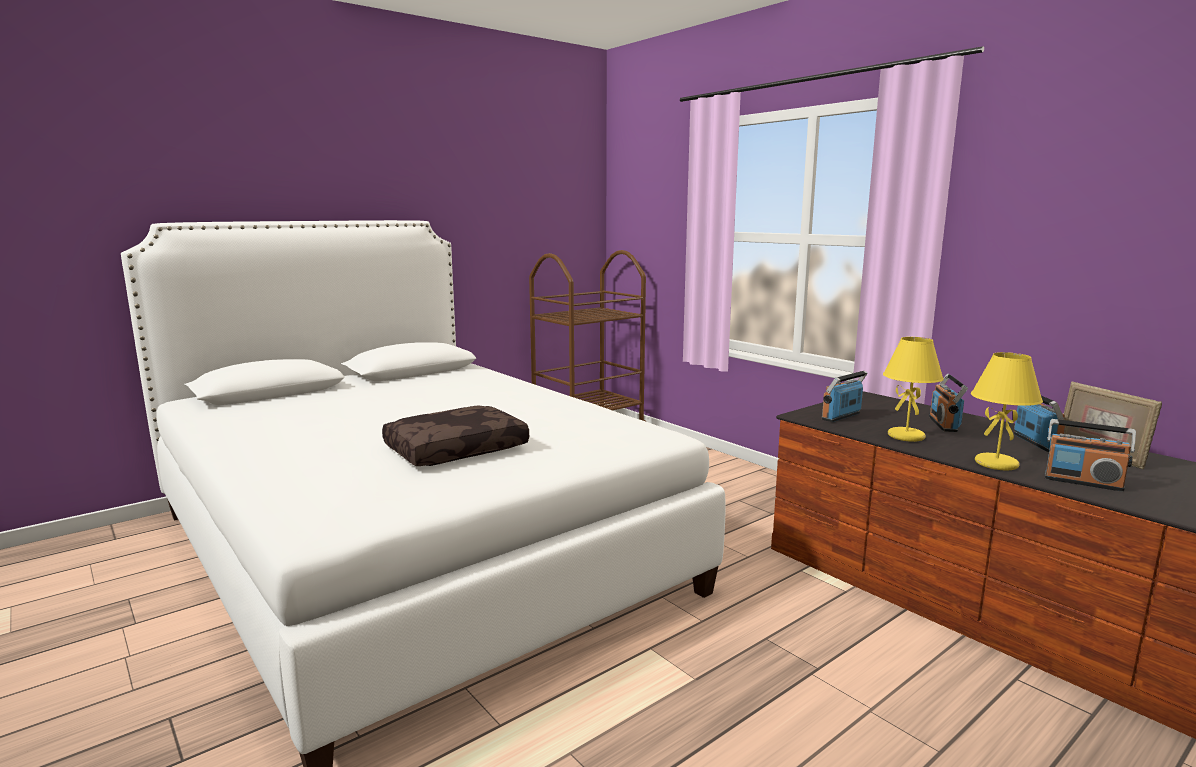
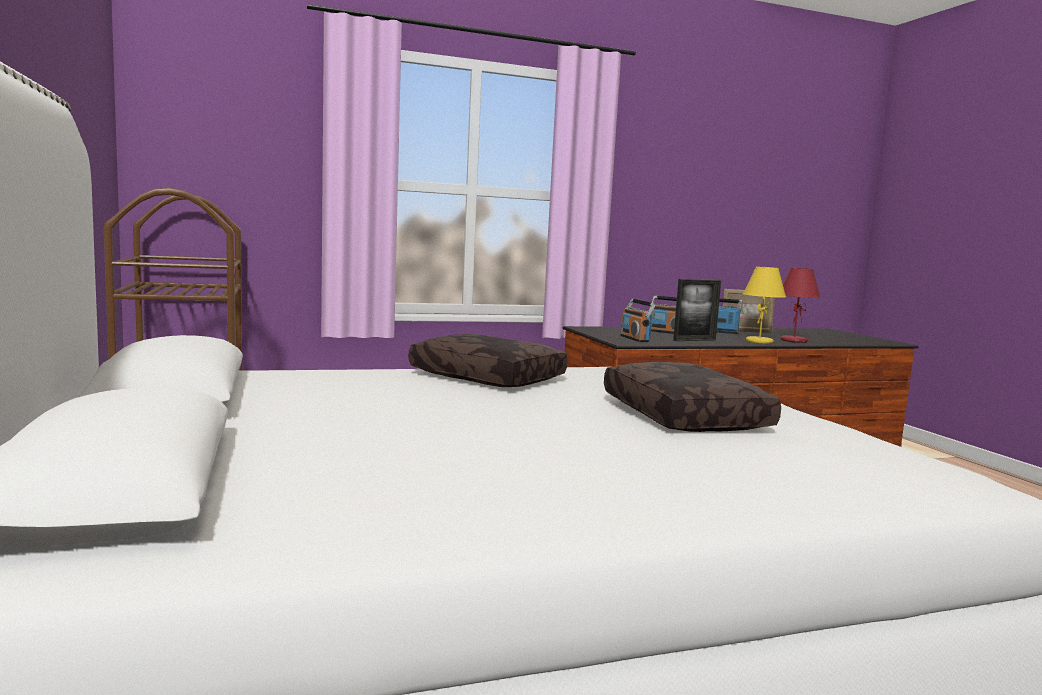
camera: 70 degrees left, 5 degrees down
(527, 401) = (484, 377): none -> brown pillow
(907, 436) = (694, 340): yellow table lamp -> picture frame
(1082, 482) = (793, 341): radio -> red table lamp

